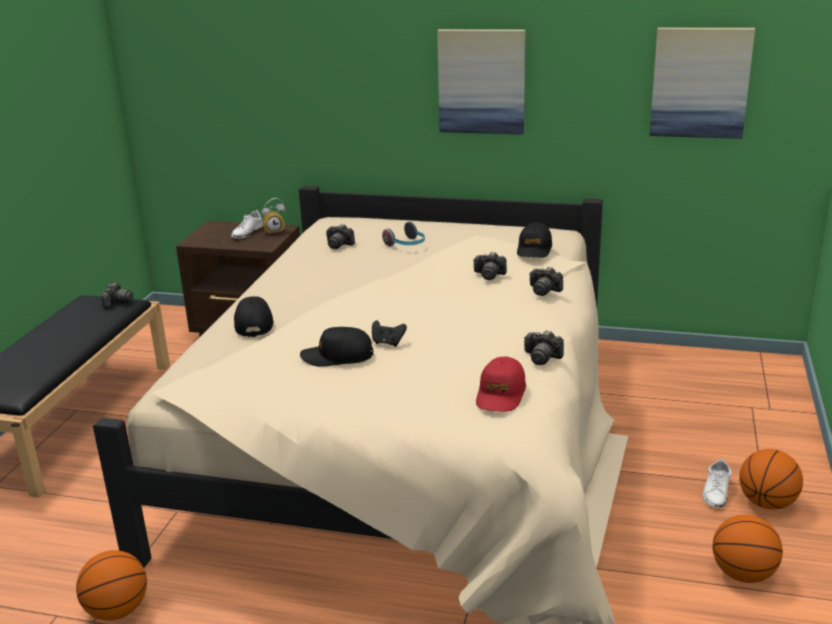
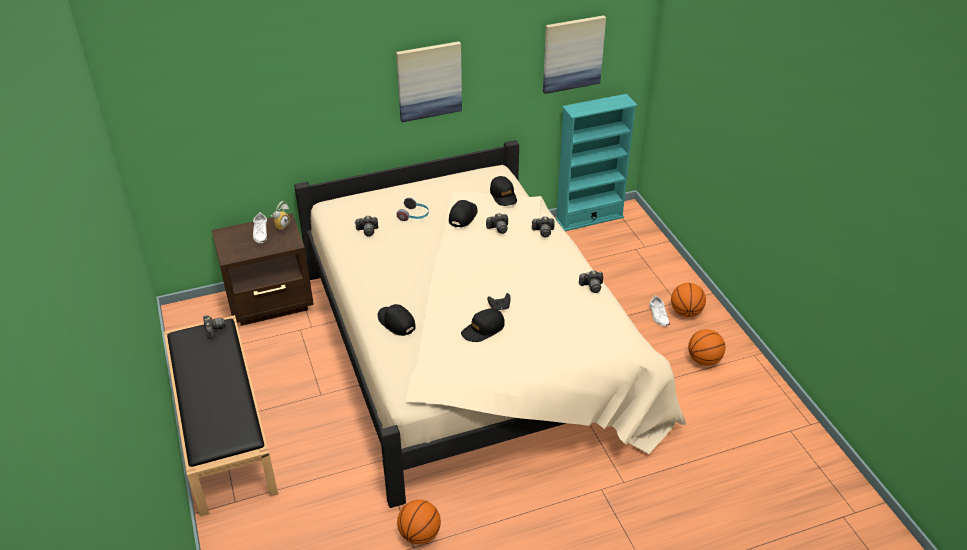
camera: 35 degrees left, 15 degrees up
(458, 255) = (463, 216): none -> black cap
(501, 394) = (596, 321): red cap -> none
(712, 357) = (589, 218): none -> turquoise bookcase

